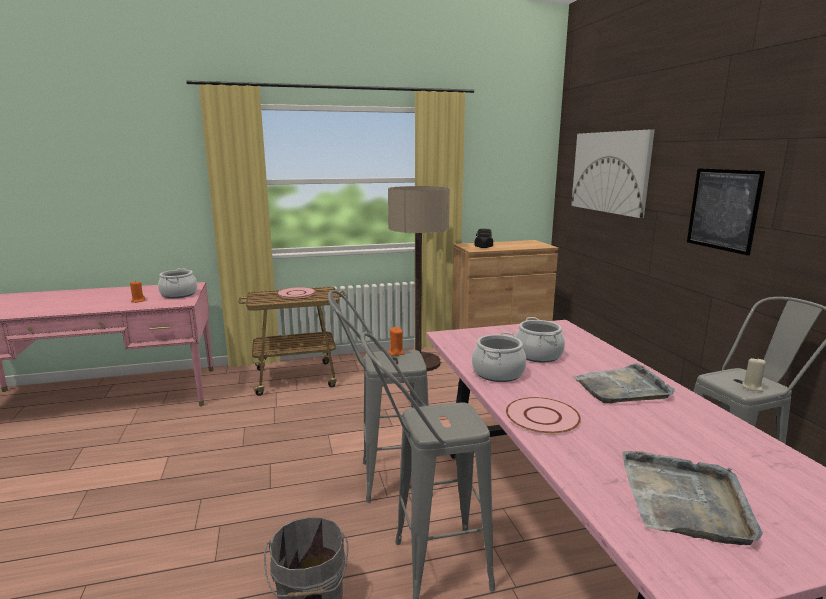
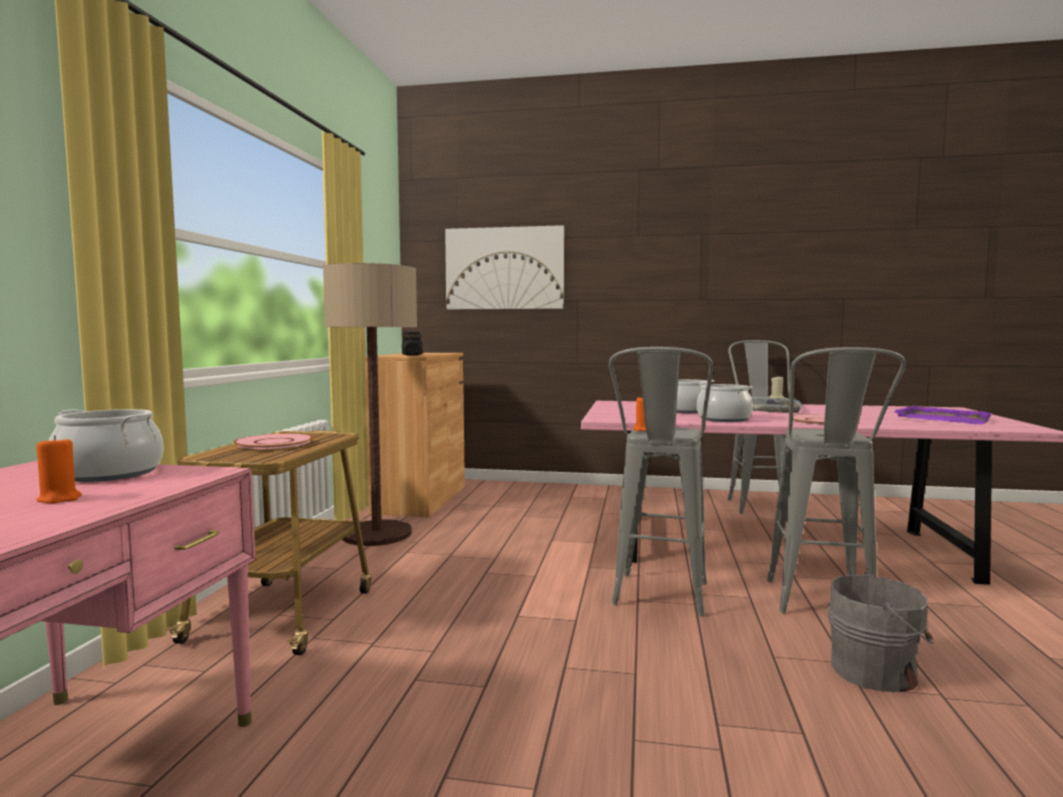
camera: 65 degrees left, 10 degrees down
(685, 500) = (941, 419): grey tray -> purple tray
(723, 209) = (655, 290): picture -> none

